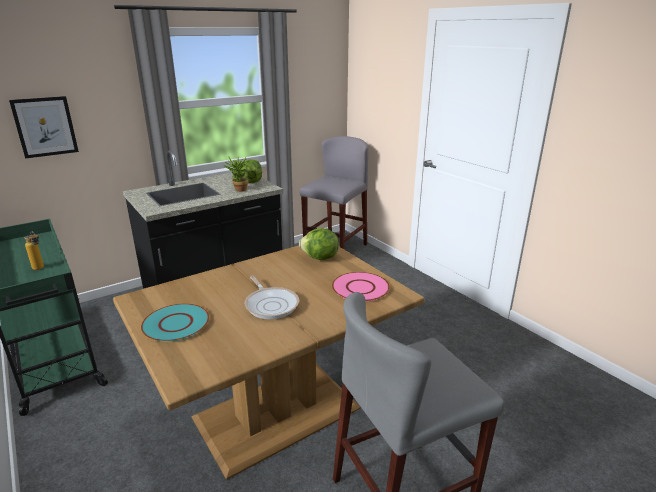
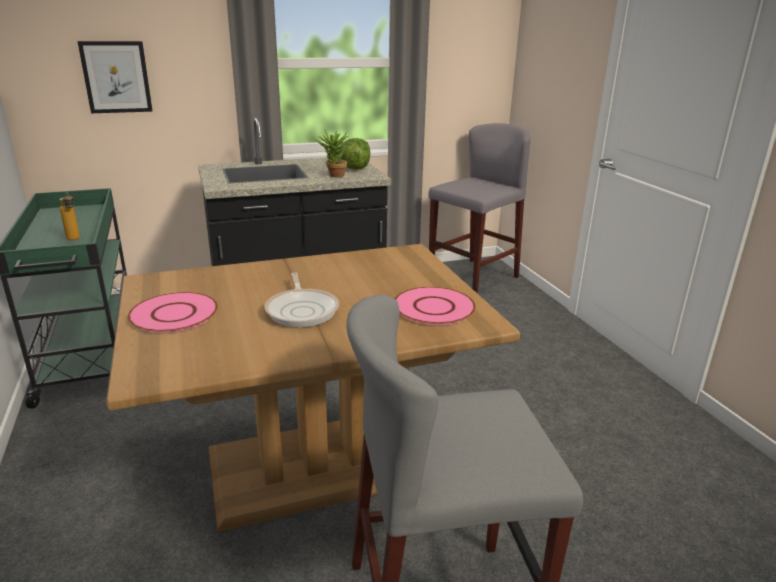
camera: 15 degrees right, 0 degrees up
(176, 324) = (174, 314): turquoise plate -> pink plate
(320, 258) = (400, 266): lettuce -> none

